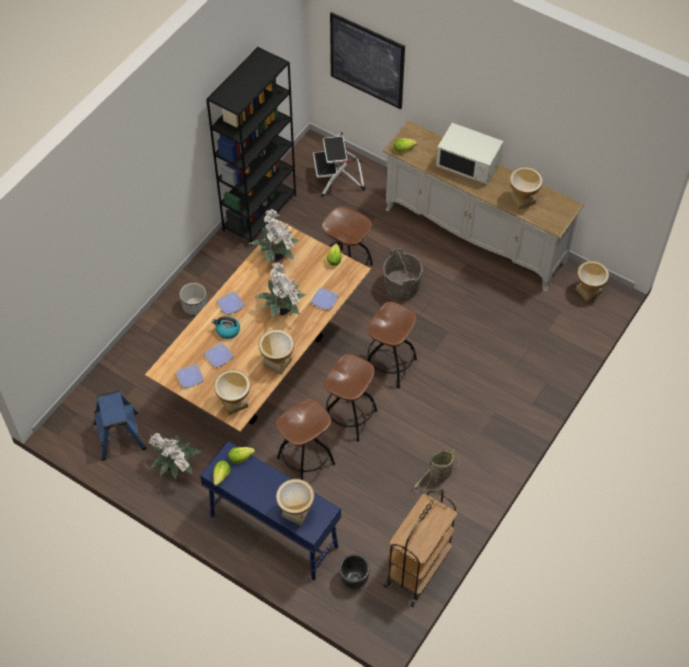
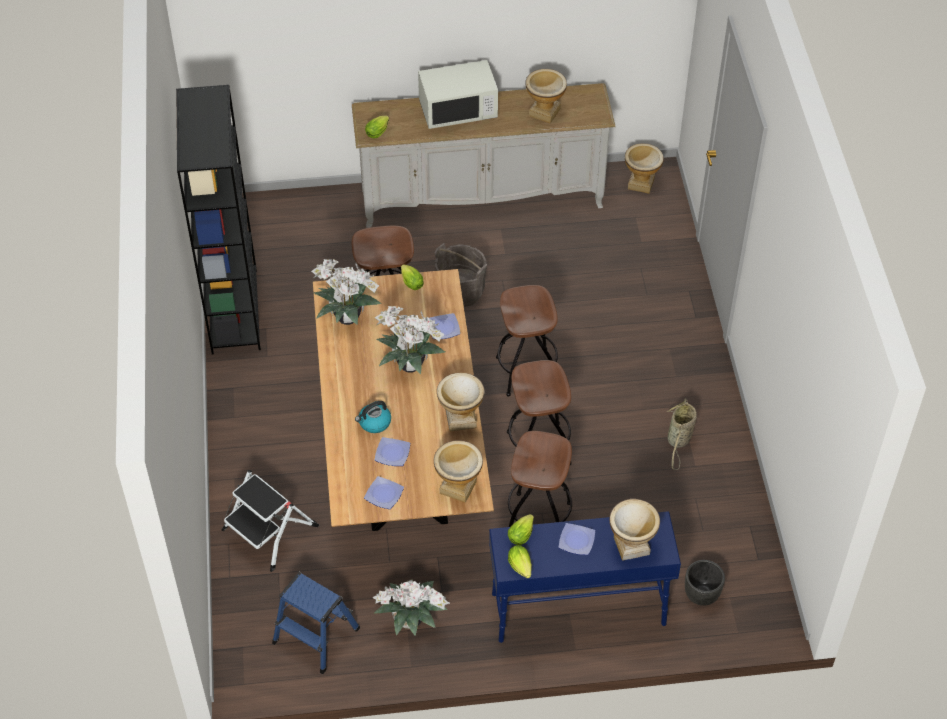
camera: 40 degrees left, 5 degrees down
(194, 306) = (261, 449): planter -> none
(230, 305) = (350, 396): plate -> plate (577, 541)
(338, 177) = (283, 225): step ladder -> step ladder (270, 530)
(367, 60) = (275, 55): picture -> none
(419, 567) = (748, 538): brown cart -> none

